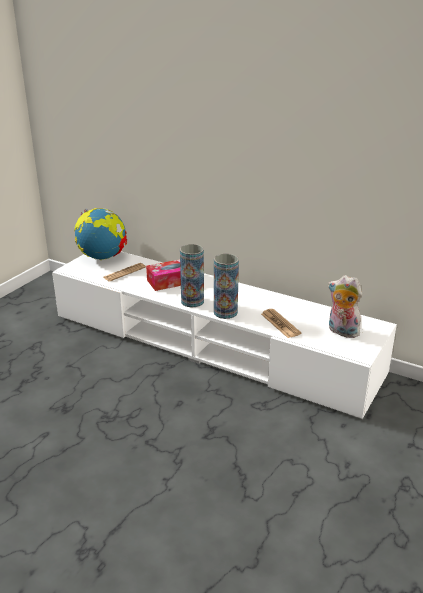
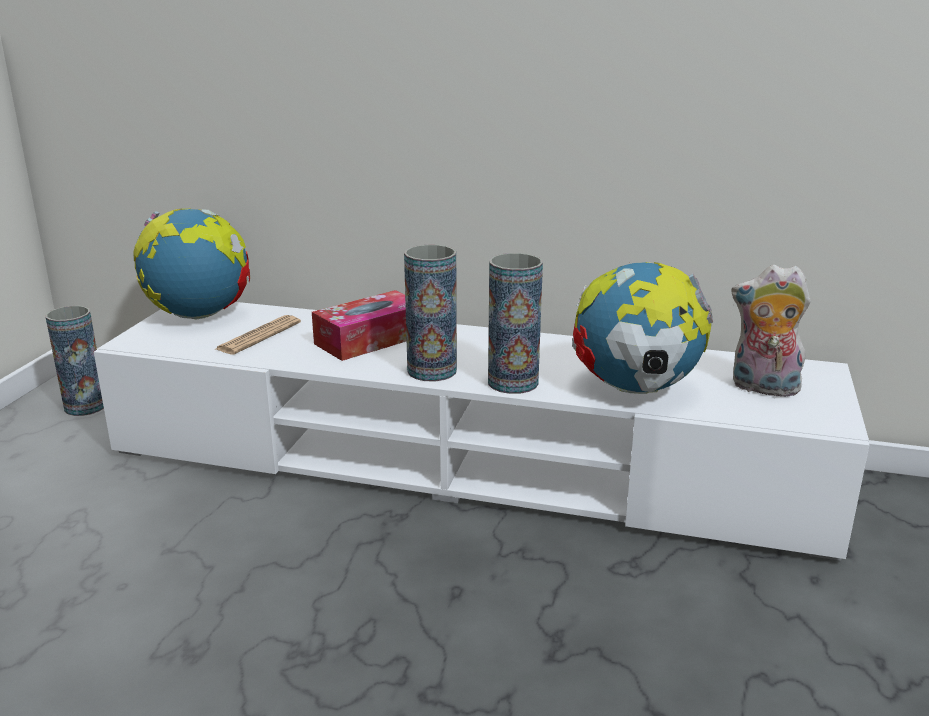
camera: 15 degrees left, 5 degrees down
(53, 291) = (85, 406): none -> vase
(280, 324) = (636, 389): newspaper -> globe

